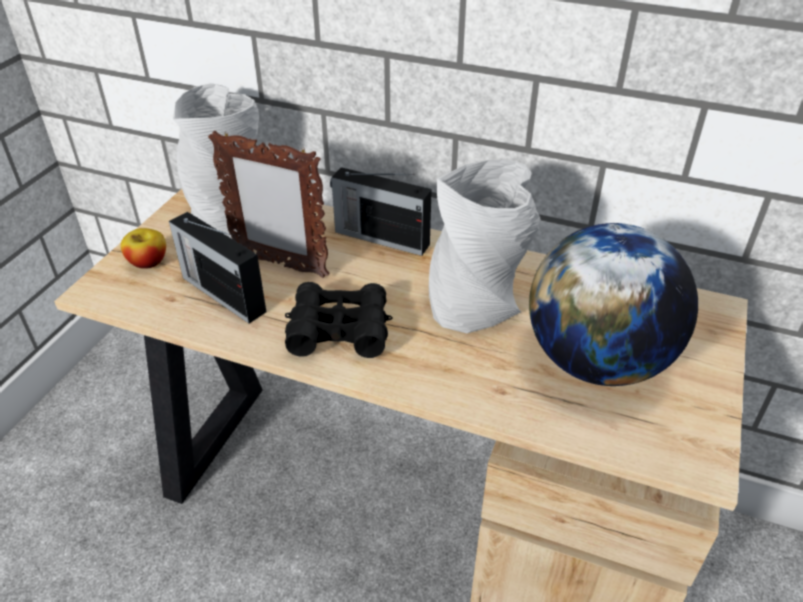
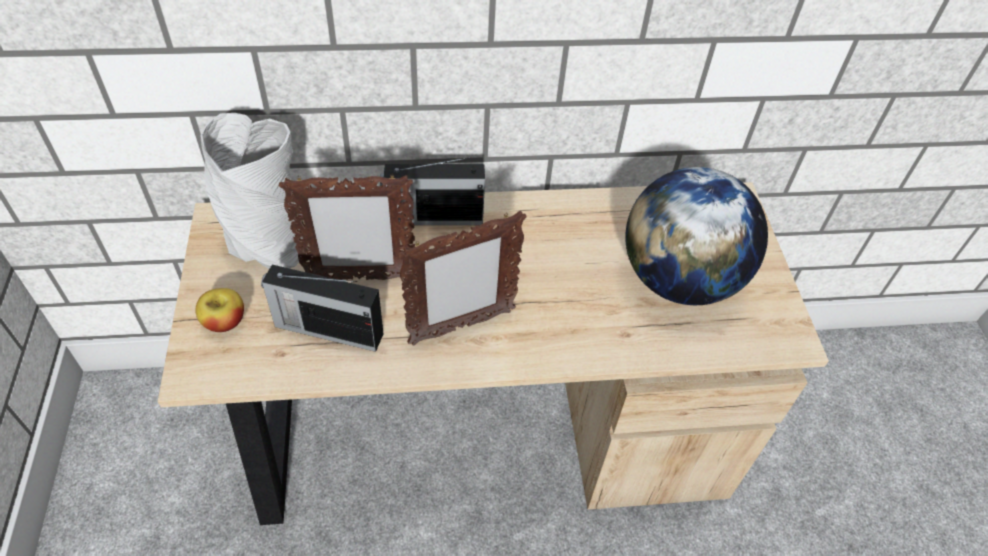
camera: 30 degrees left, 10 degrees up
(339, 330) = (461, 327): black binoculars -> picture frame
(476, 302) = (557, 257): grey vase -> none

